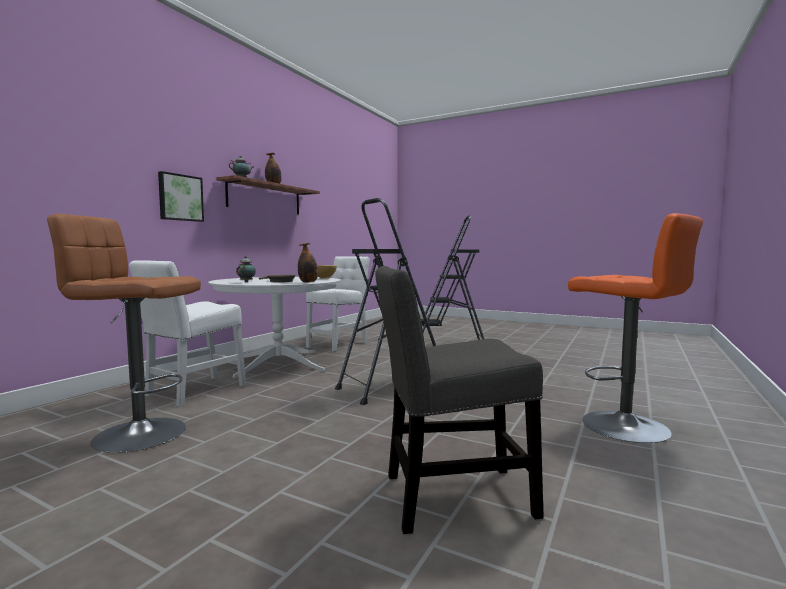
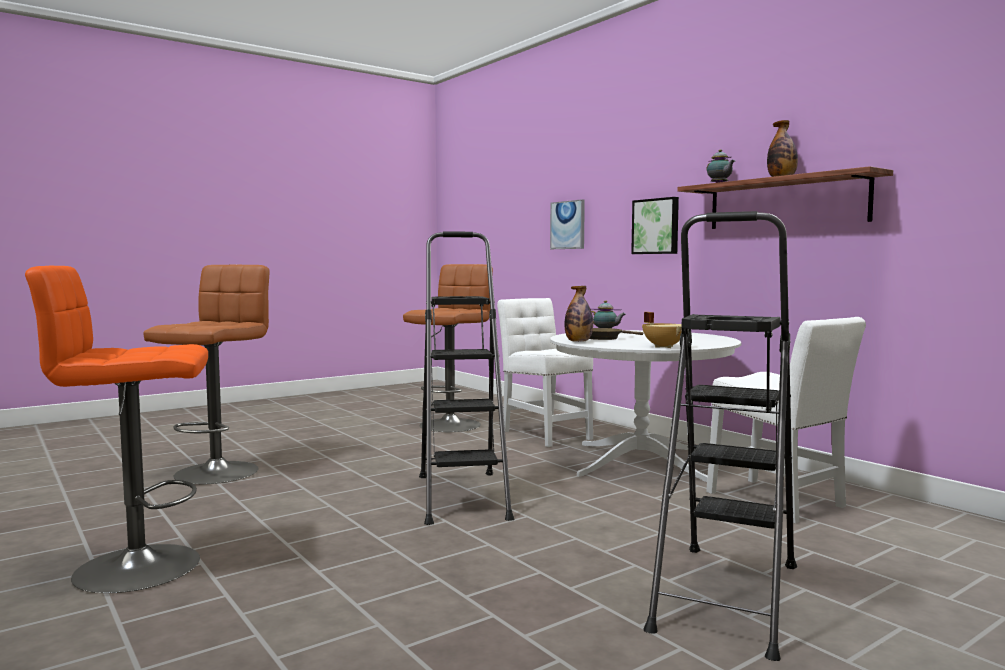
camera: 115 degrees right, 0 degrees up
(53, 175) = (568, 225): none -> picture
(450, 497) = (218, 473): grey chair -> brown stool

